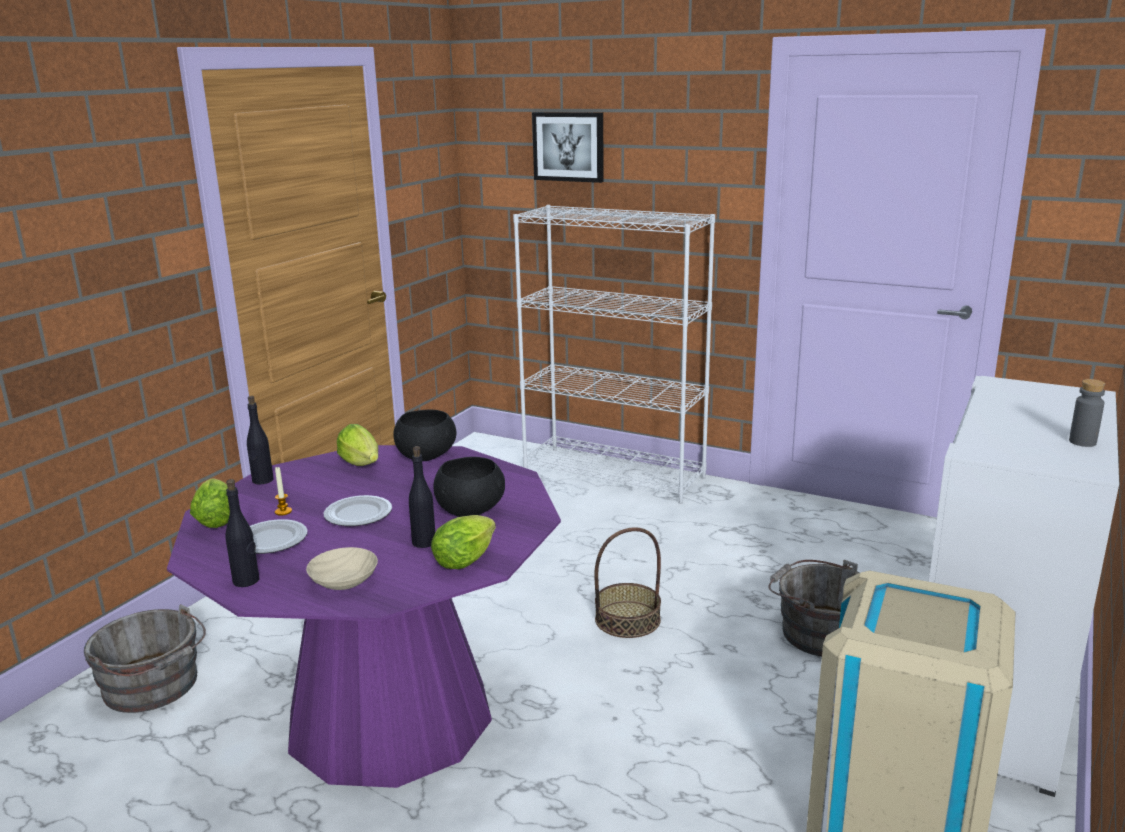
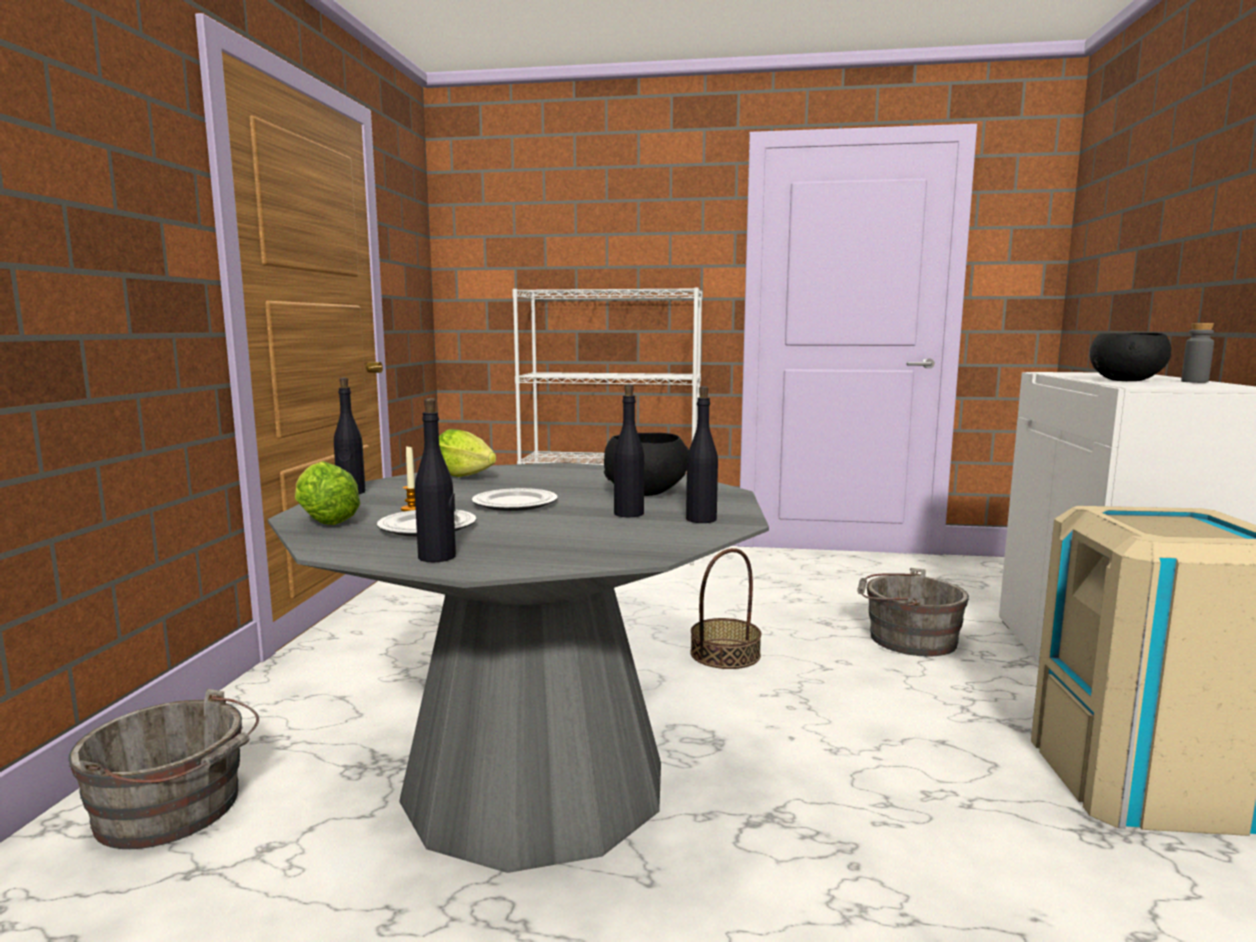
camera: 20 degrees left, 10 degrees down
(345, 579) = (575, 544): beige bowl -> none
(390, 716) = (536, 782): purple dining table -> grey dining table
(427, 456) = (535, 469): black bowl -> black bowl (1126, 381)
(467, 559) = (701, 519): lettuce -> black bottle
(569, 146) = (552, 236): picture -> none

